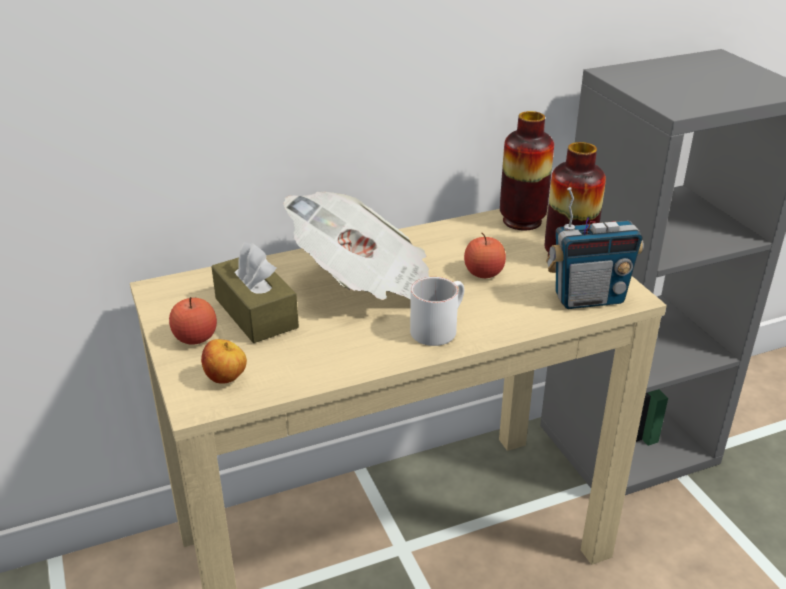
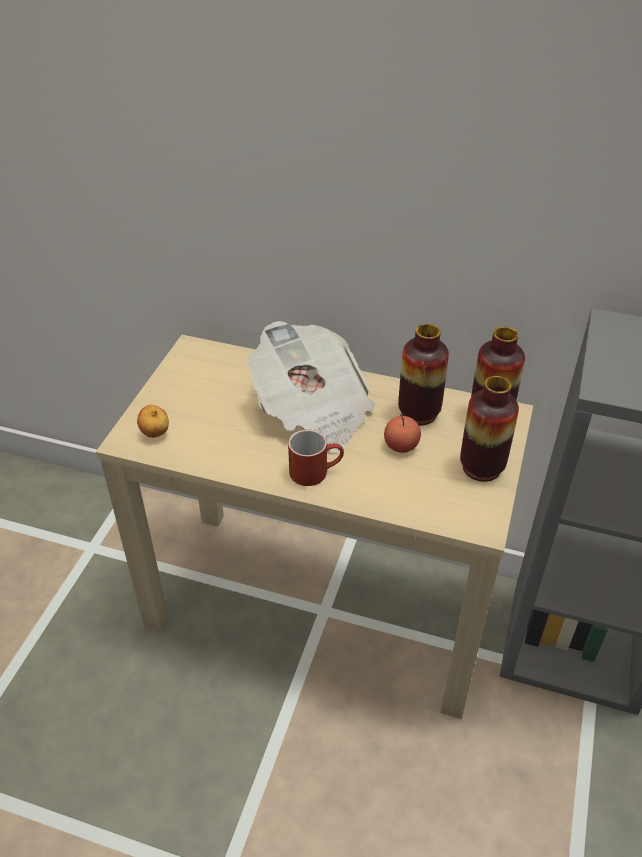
camera: 40 degrees right, 10 degrees up
(195, 338) = (171, 395): apple -> none
(256, 313) = (223, 396): brown tissue box -> none
(438, 327) = (315, 471): white mug -> red mug
(463, 244) = (419, 413): none -> vase
(588, 298) = (449, 510): radio -> none

